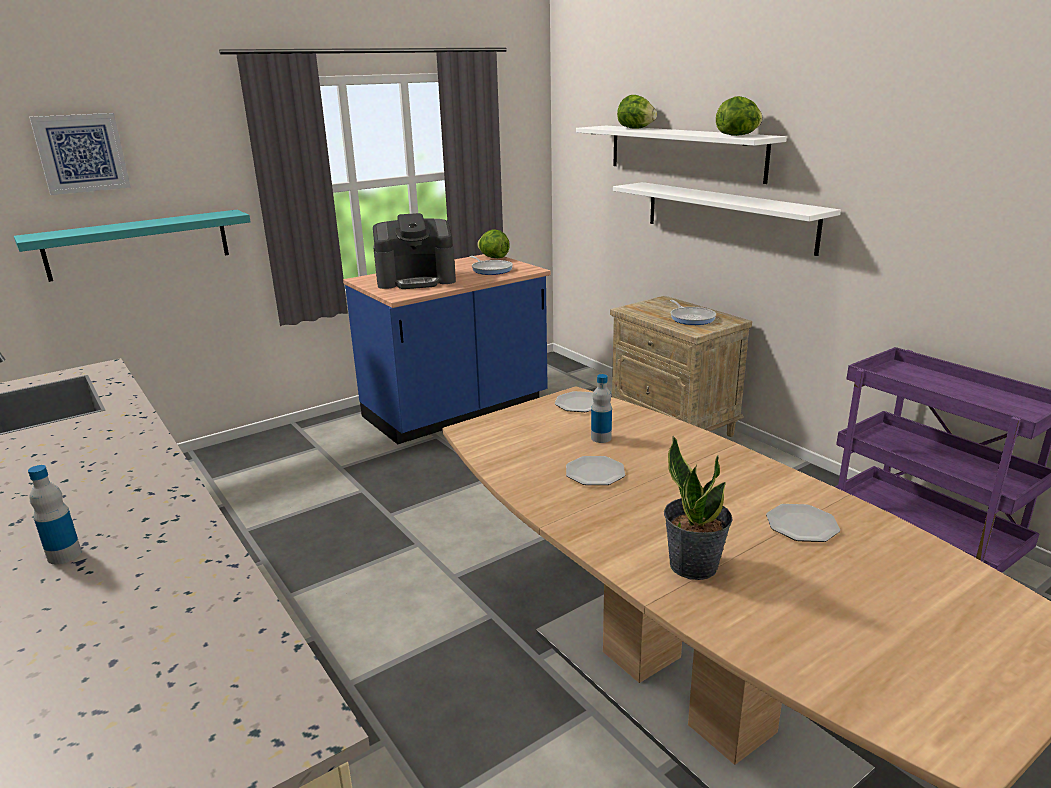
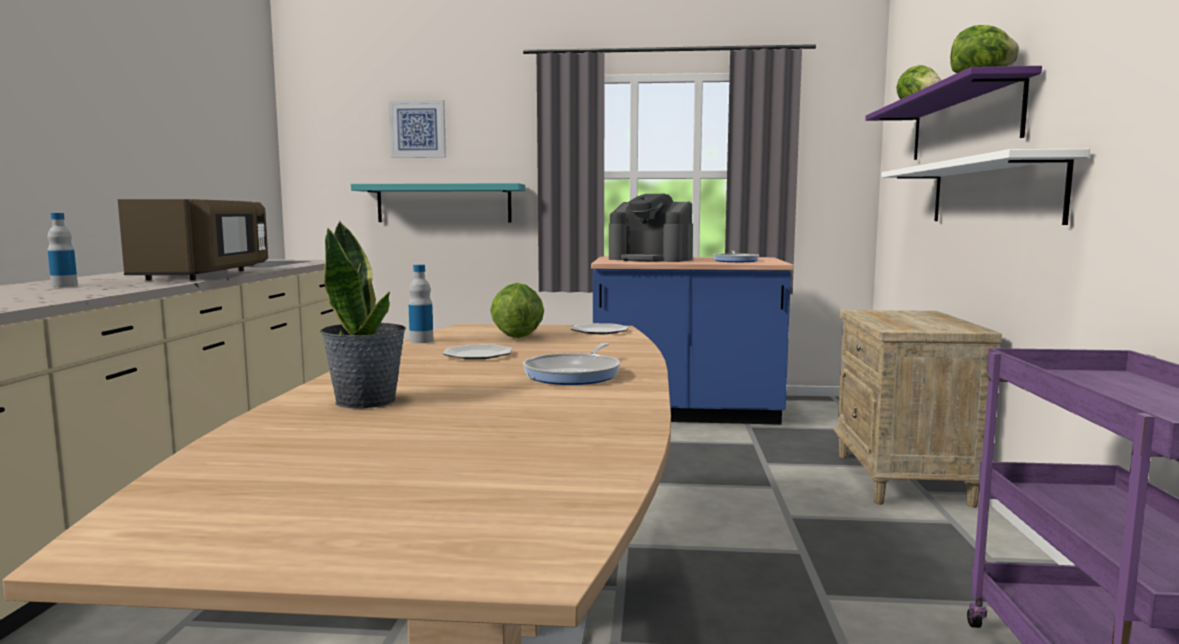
camera: 40 degrees right, 15 degrees down
(125, 460) = (204, 275): none -> brown microwave
(493, 257) = (763, 258): lettuce -> lettuce (517, 337)
(601, 438) = (550, 345): bottle -> bottle (421, 341)
(684, 152) = (962, 123): white shelf -> purple shelf
(691, 318) = (919, 322): frying pan -> frying pan (575, 374)
(802, 525) = (540, 412): plate -> none

